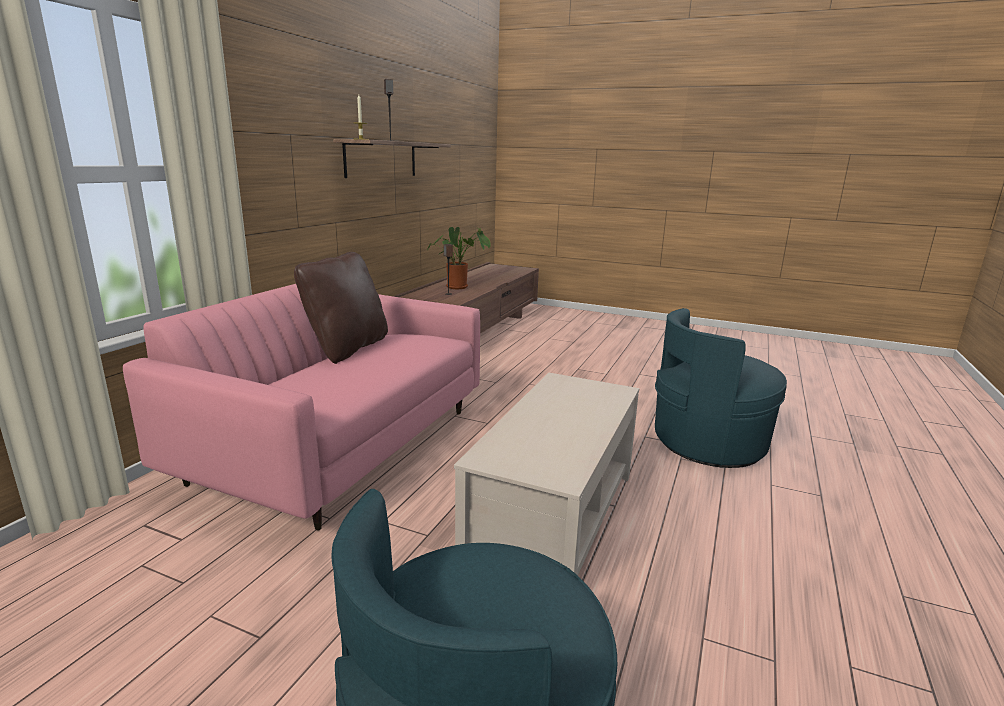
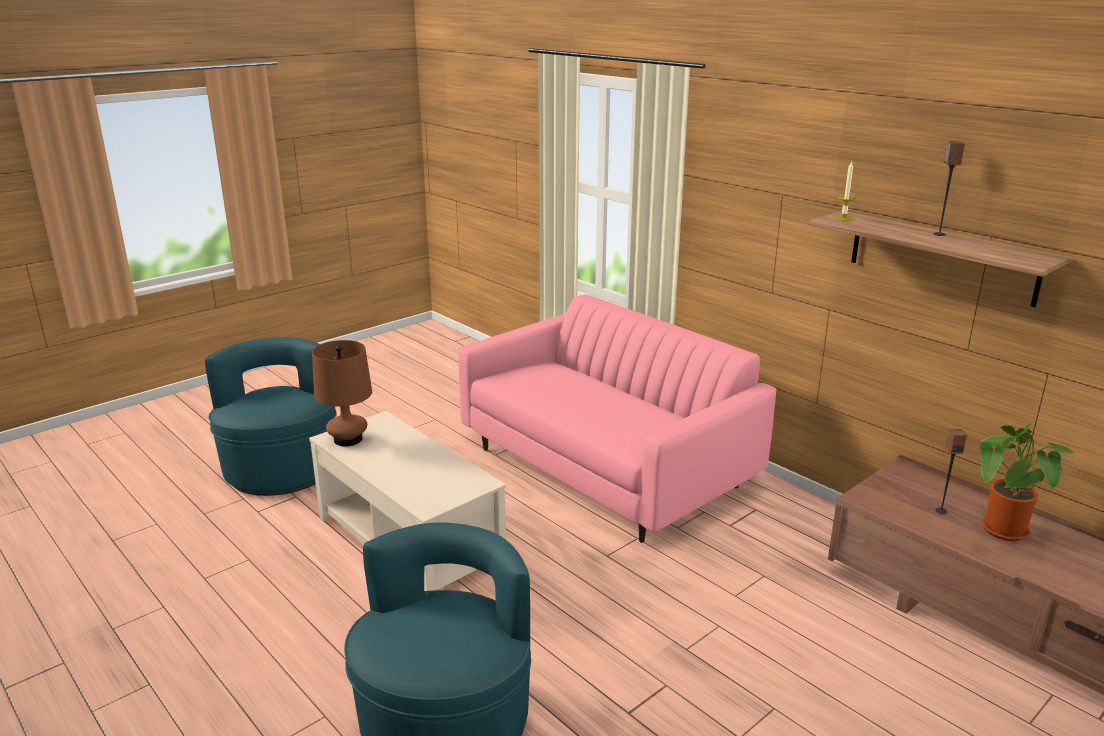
camera: 115 degrees right, 5 degrees up
(347, 348) = (636, 398): brown pillow -> none
(554, 464) = (348, 439): none -> brown table lamp

